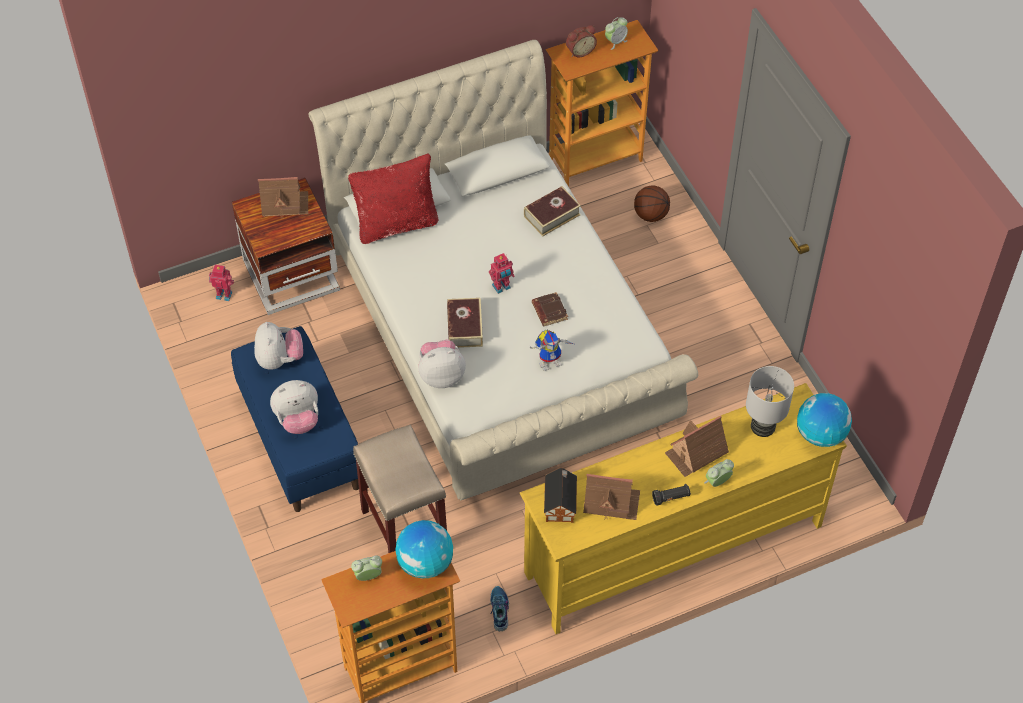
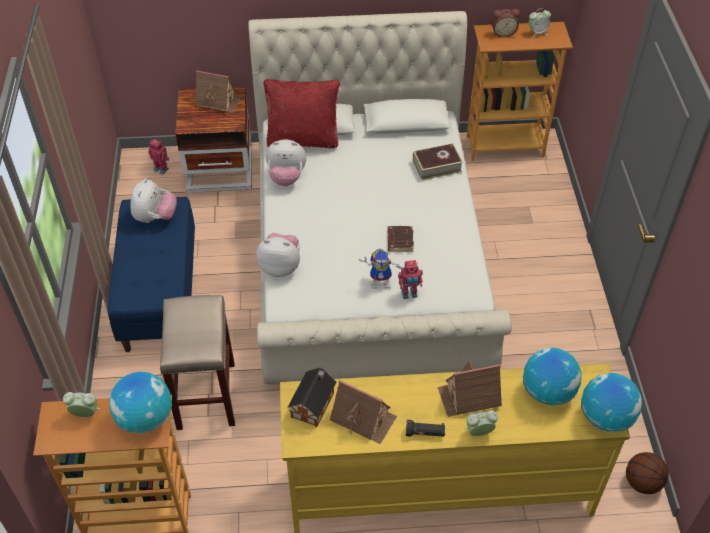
camera: 20 degrees right, 5 degrees down
(298, 420) = (143, 269): plush toy -> plush toy (286, 177)
(464, 327) = (319, 233): book -> none
(499, 610) = (253, 494): shoe -> none
(501, 287) = (367, 210): toy robot -> toy robot (409, 294)
(650, 215) = (534, 199): basketball -> basketball (642, 482)
(762, 426) = (547, 392): grey table lamp -> globe

